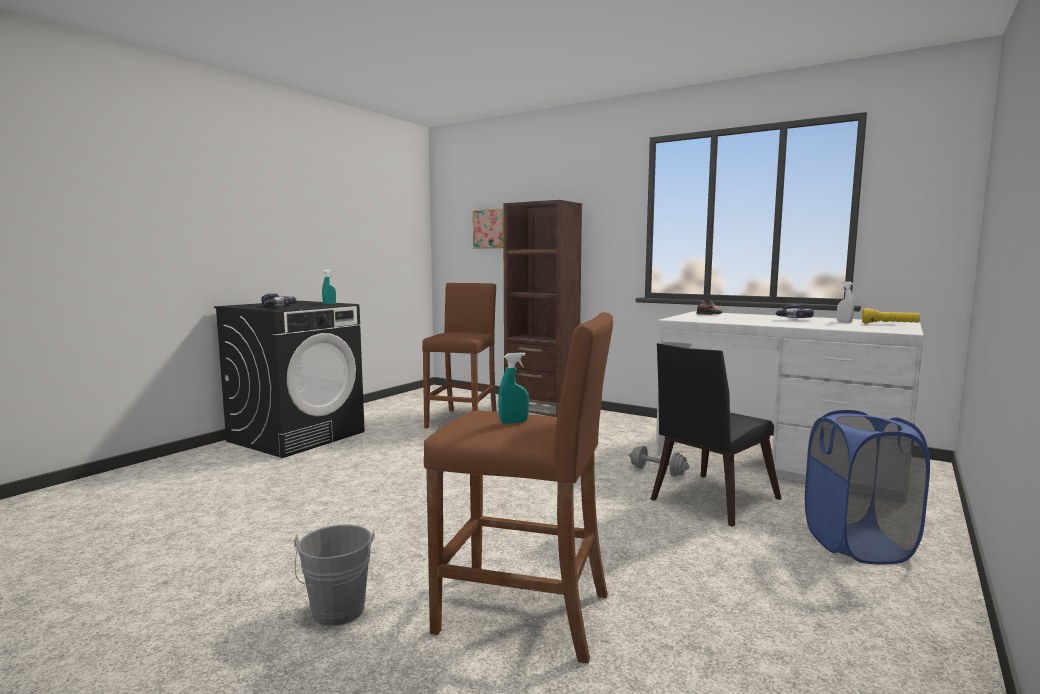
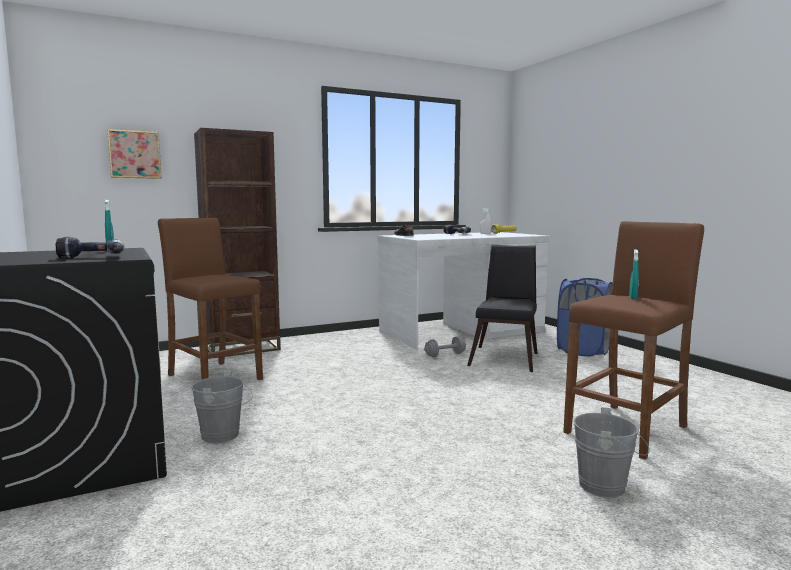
camera: 60 degrees left, 0 degrees up
(354, 452) = (224, 435): none -> grey bucket
(709, 501) = (506, 358): black chair -> black chair turned 150 degrees counterclockwise

